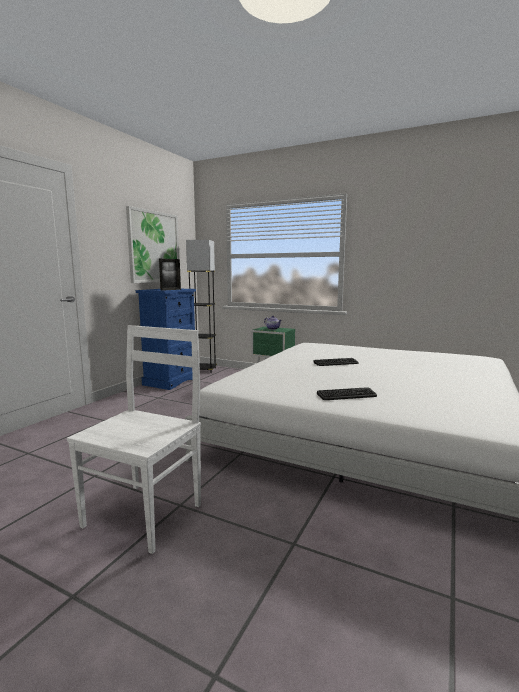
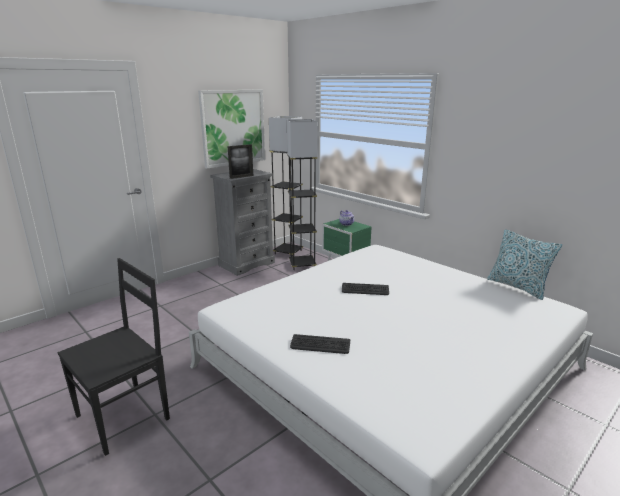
camera: 20 degrees right, 10 degrees up
(145, 513) = (125, 416): white chair -> black chair
(171, 381) = (246, 264): blue dresser -> grey dresser
(226, 376) = (302, 265): none -> grey floor lamp
(442, 351) = (517, 287): none -> pillow

